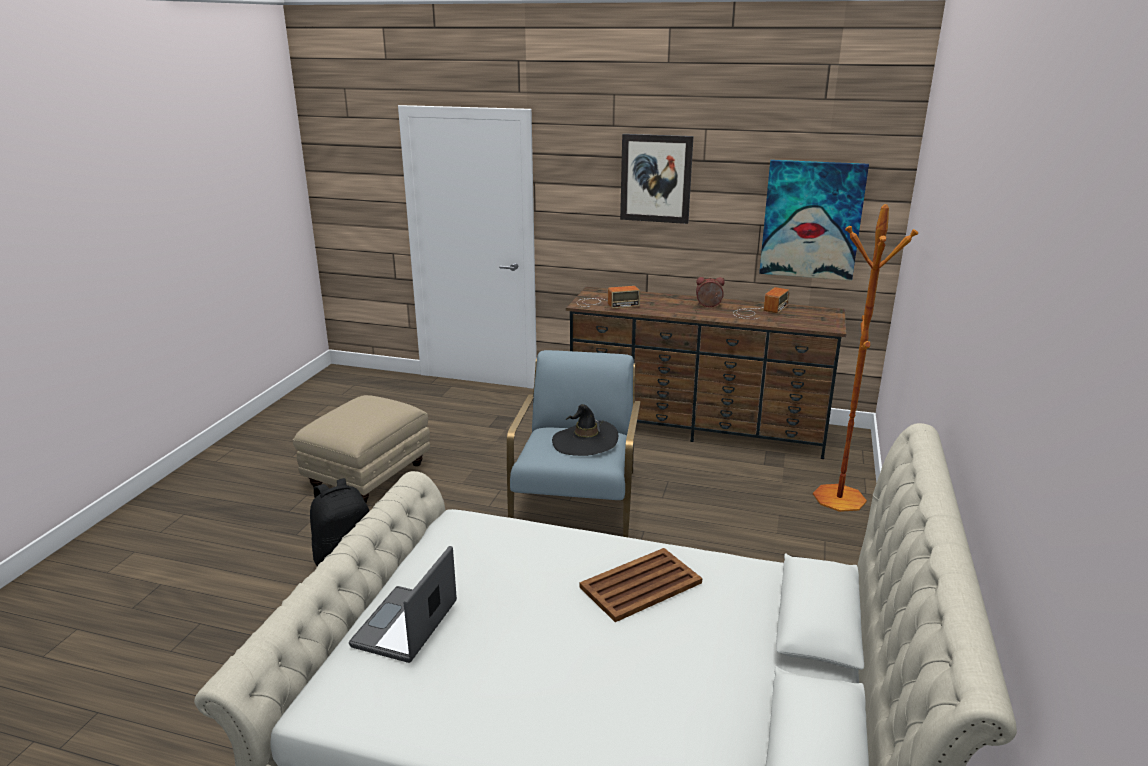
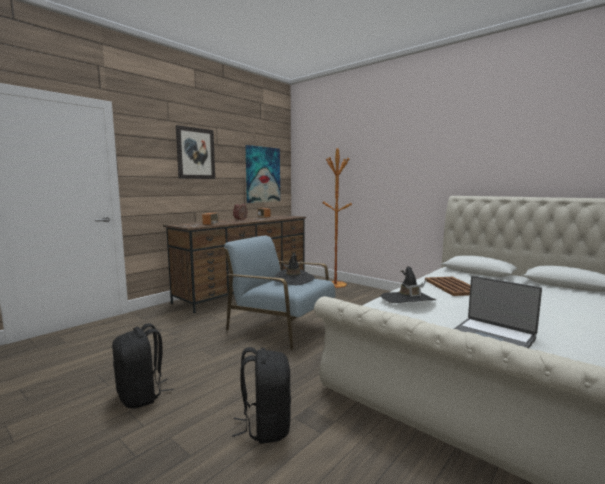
camera: 65 degrees left, 15 degrees down
(367, 477) = (141, 396): beige ottoman -> black backpack
(515, 544) = (407, 300): none -> black hat

